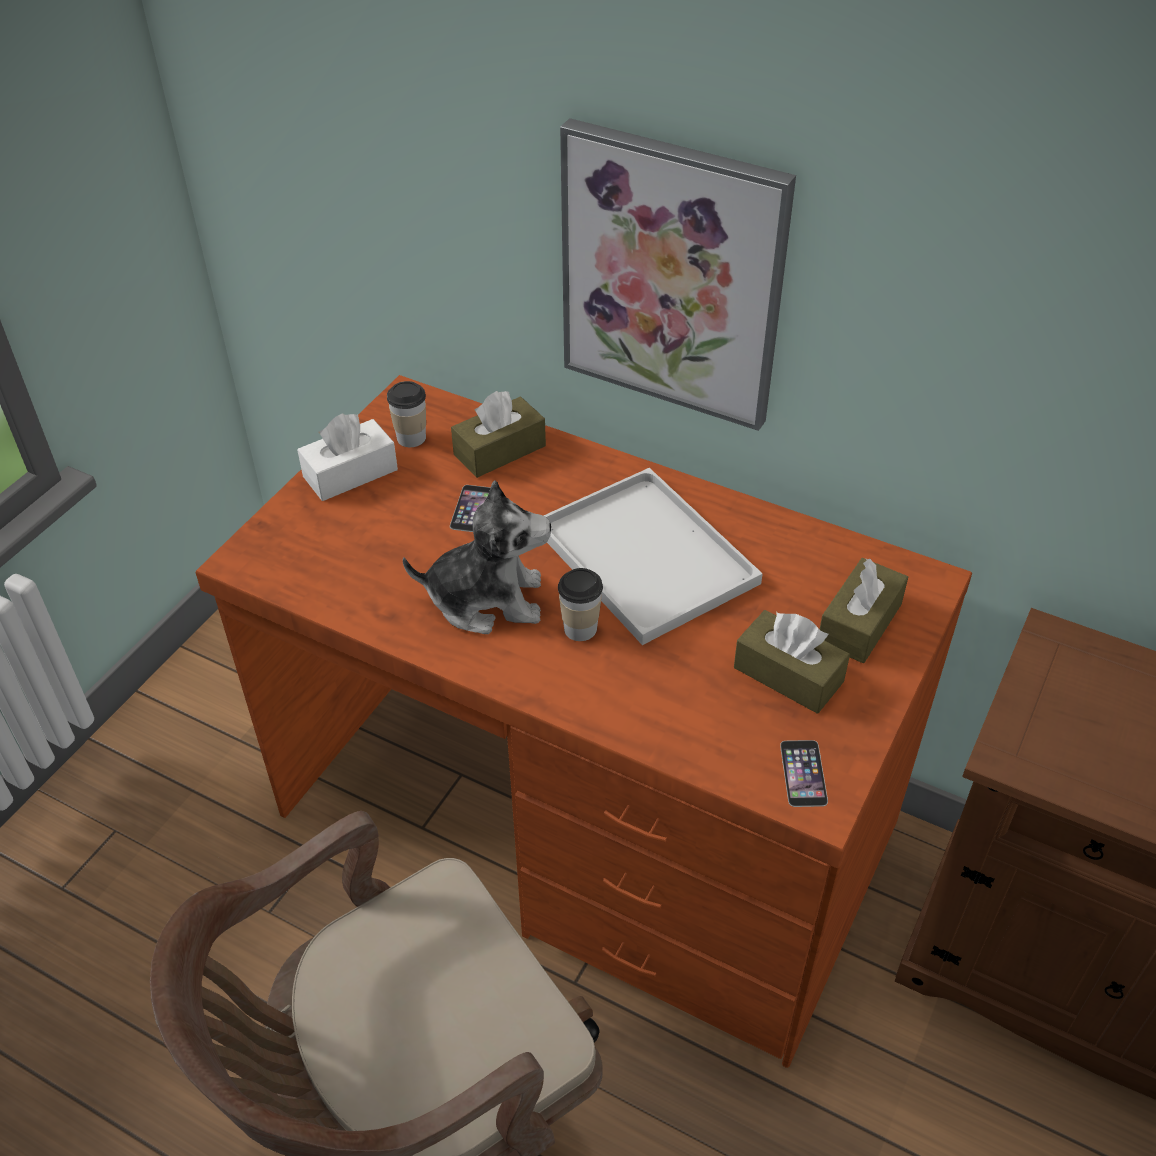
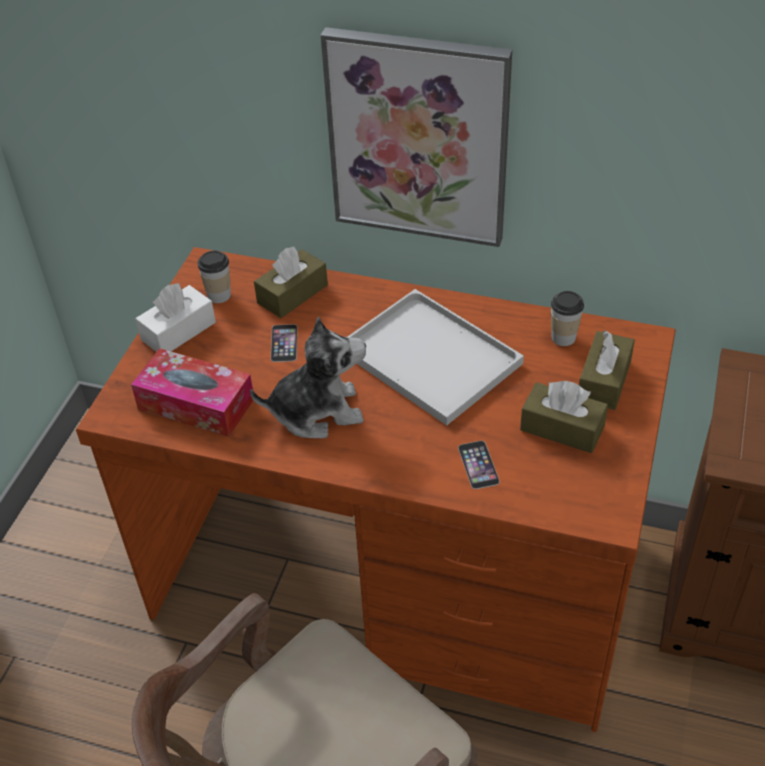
camera: 10 degrees left, 0 degrees up
(345, 565) = (196, 404): none -> tissue box
(580, 628) = (396, 421): cup -> cup (563, 337)
(803, 773) = (593, 499): phone -> phone (478, 464)

